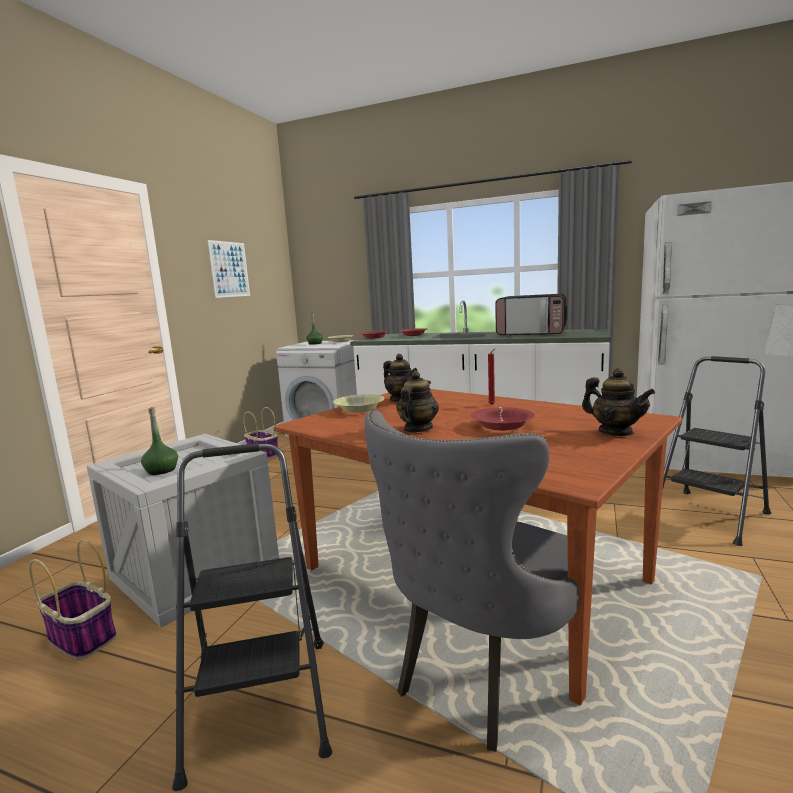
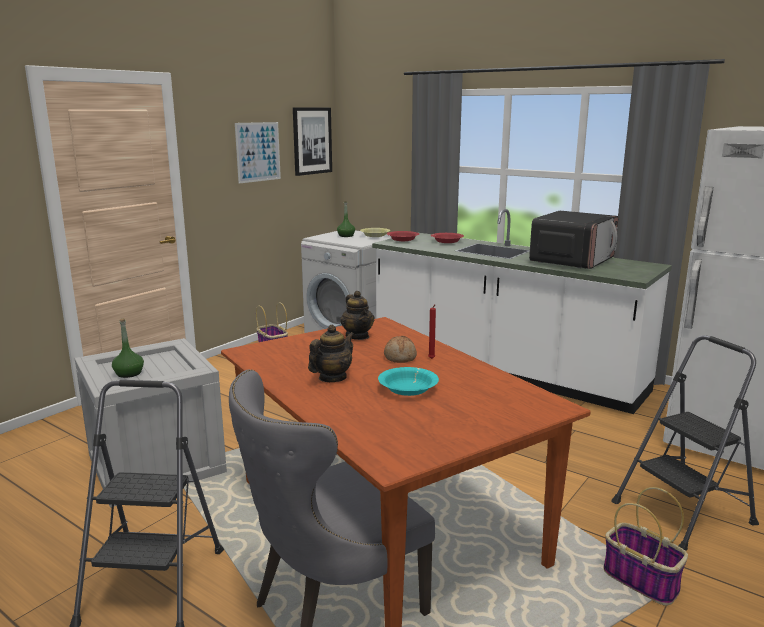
camera: 15 degrees right, 5 degrees up
(83, 638) = (53, 502): basket -> basket (642, 580)
(272, 263) = (312, 141): none -> picture
(359, 409) = (309, 342): yellow bowl -> none
(462, 407) = (400, 357): none -> bread
(502, 426) = (408, 389): red bowl -> turquoise bowl
(532, 333) = (572, 261): microwave -> microwave turned 90 degrees counterclockwise
(615, 432) = (497, 417): teapot -> none

